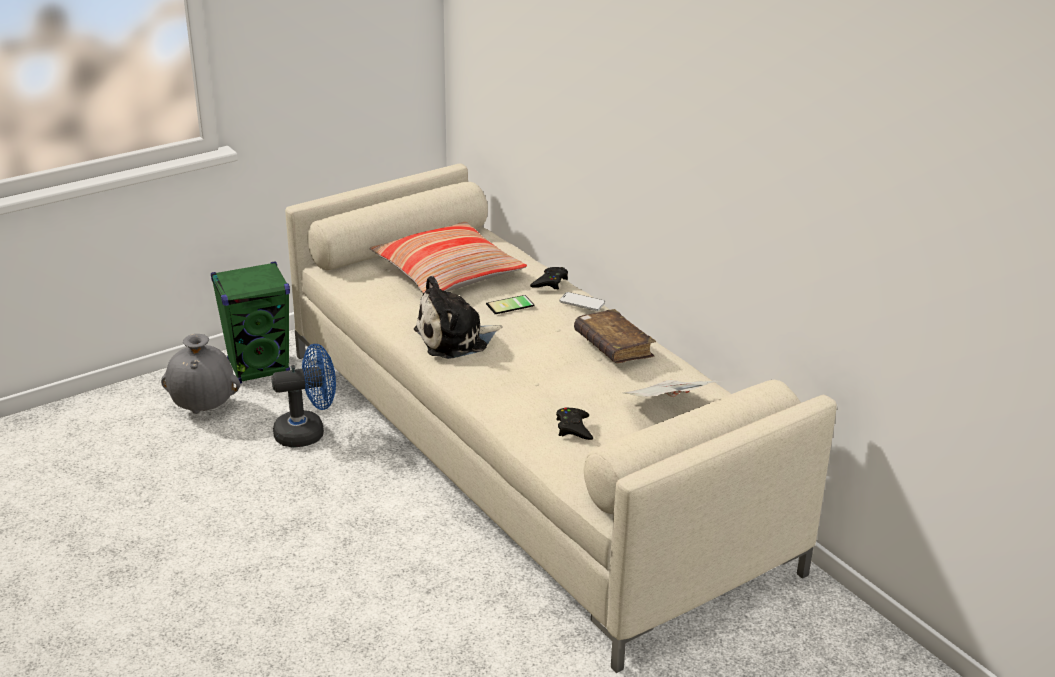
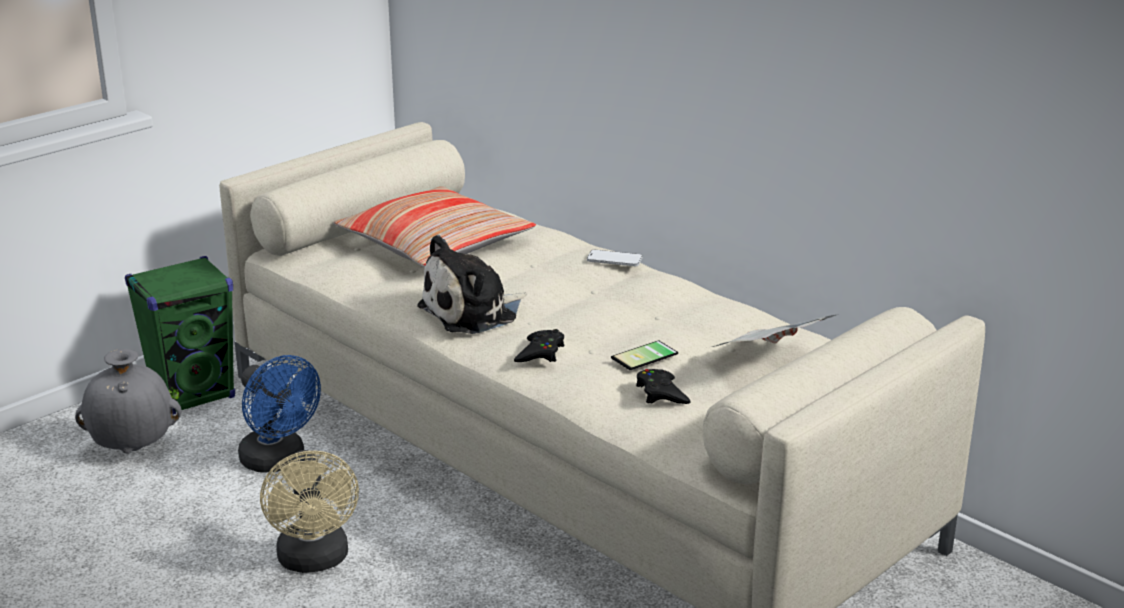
camera: 10 degrees left, 5 degrees down
(308, 432) = (278, 461): blue fan -> blue fan turned 75 degrees clockwise
(312, 518) = (315, 561): none -> beige fan
(511, 306) = (529, 271): phone -> phone (646, 357)
(550, 282) = (566, 242): black game controller -> black game controller (540, 353)
(613, 346) = (672, 301): brown book -> none

